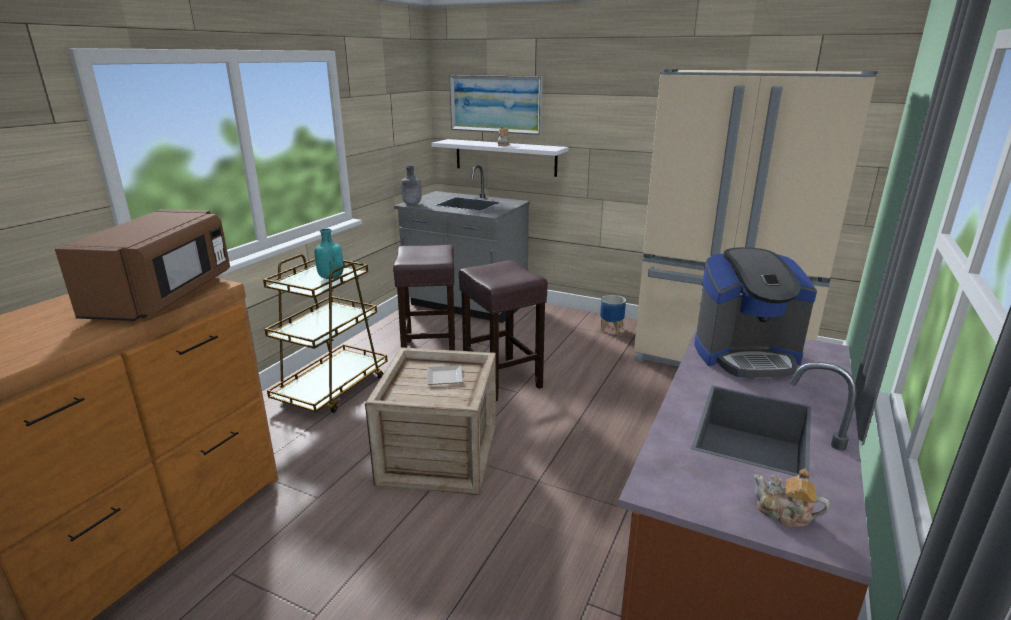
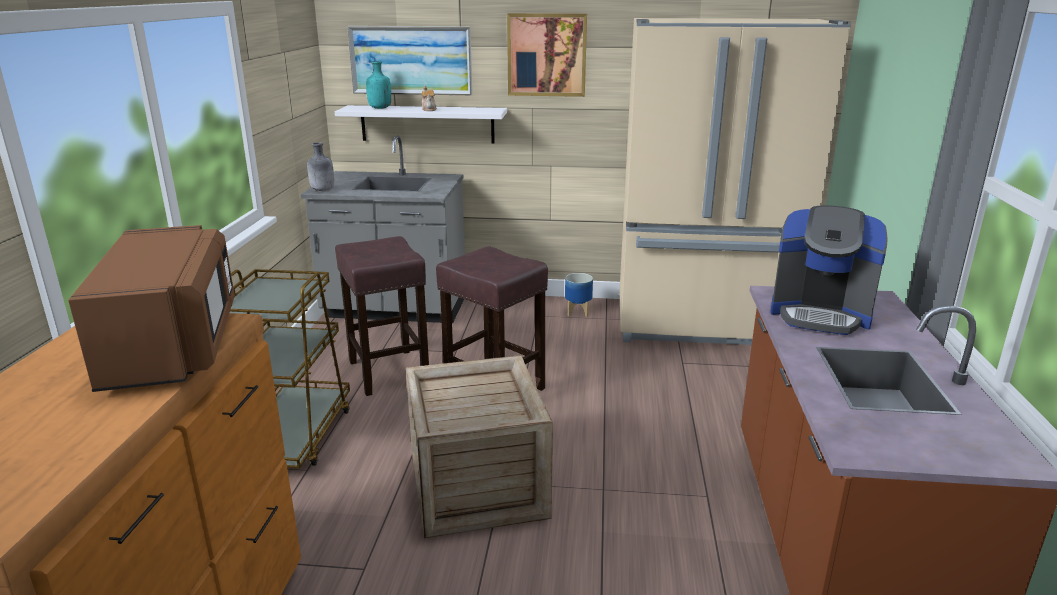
camera: 20 degrees left, 0 degrees up
(330, 277) = (288, 294): turquoise bottle -> turquoise bottle (379, 108)
(443, 377) = (477, 392): plate -> none
(604, 102) = (546, 55): none -> picture
(746, 356) = (820, 314): coffee machine -> coffee machine turned 45 degrees clockwise
(784, 514) = (969, 447): teapot -> none

